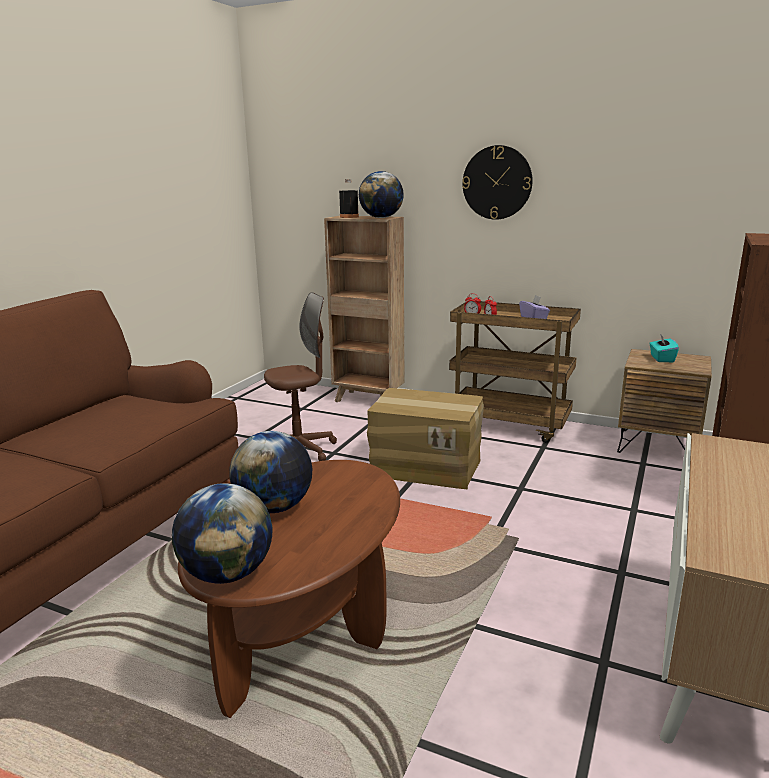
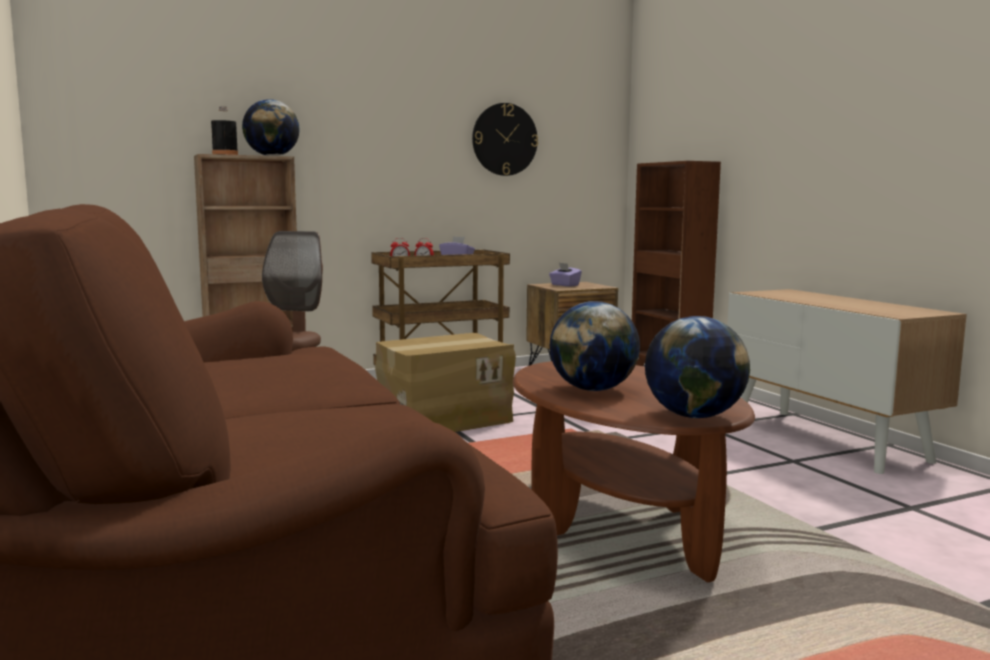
camera: 50 degrees left, 10 degrees down
(497, 182) = (391, 123): wall clock -> wall clock (504, 139)
(661, 359) = (564, 285): turquoise tissue box -> purple tissue box

